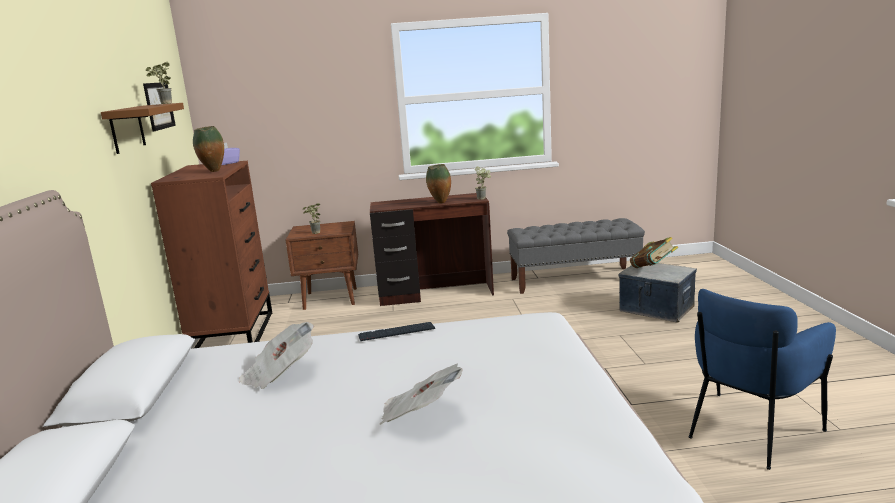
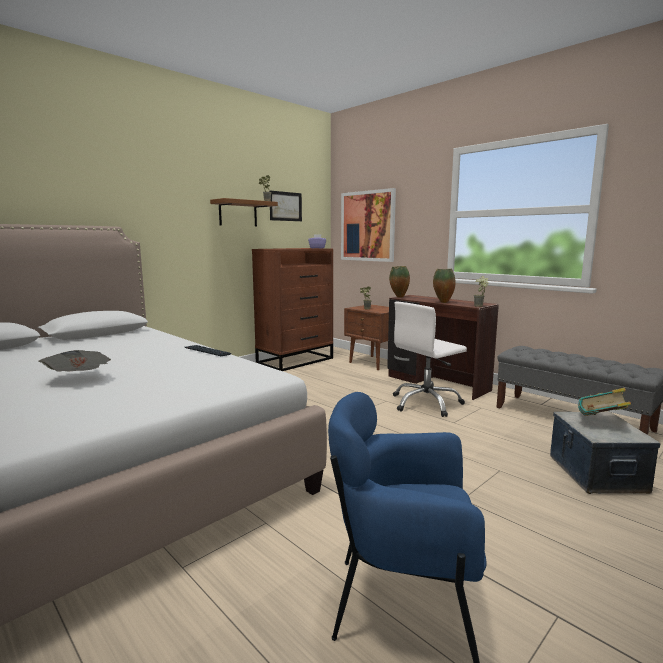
camera: 50 degrees right, 5 degrees down
(213, 171) = (291, 248): vase -> vase (399, 297)
(269, 122) = (367, 226): none -> picture
(279, 374) = (128, 346): newspaper -> none
(471, 314) = (426, 403): none -> white office chair

